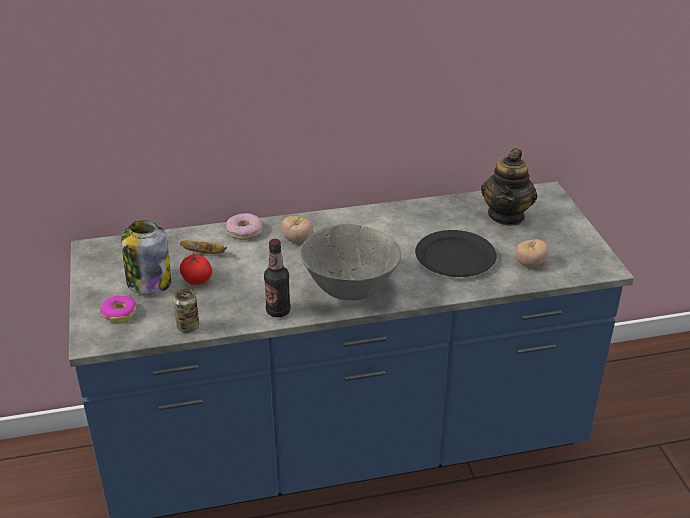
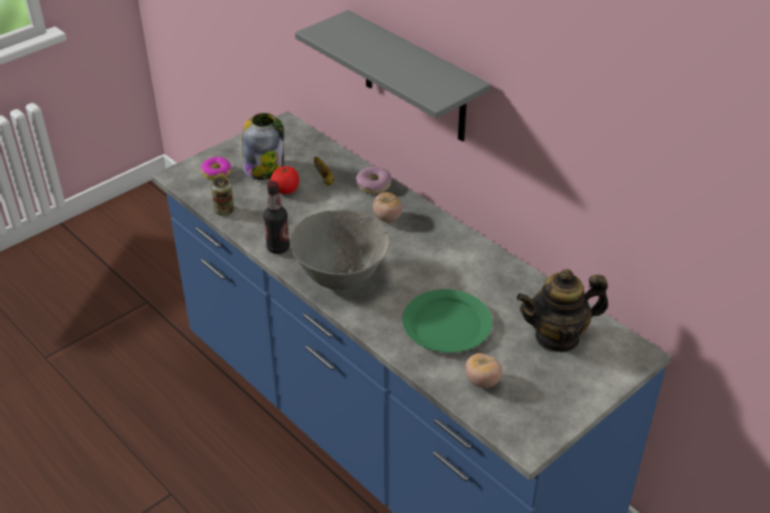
camera: 60 degrees right, 5 degrees up
(254, 106) = (414, 79): none -> grey shelf
(455, 257) = (447, 324): black plate -> green plate

